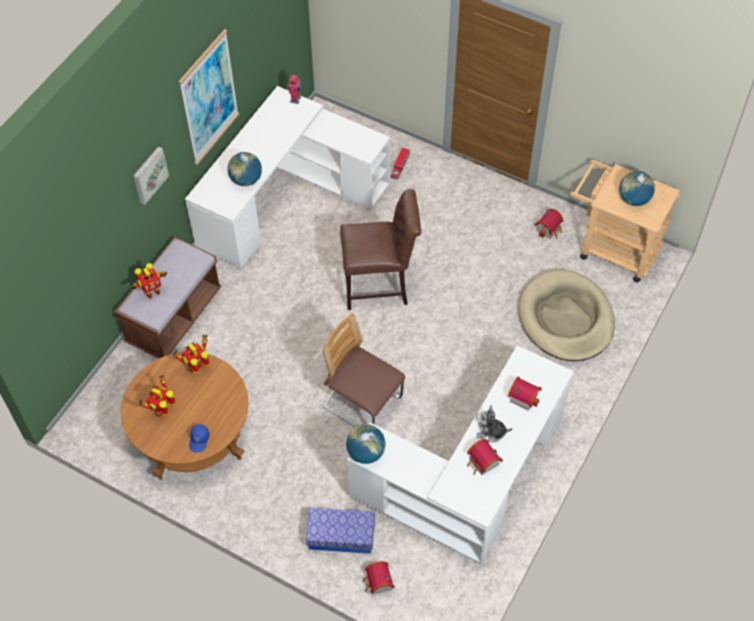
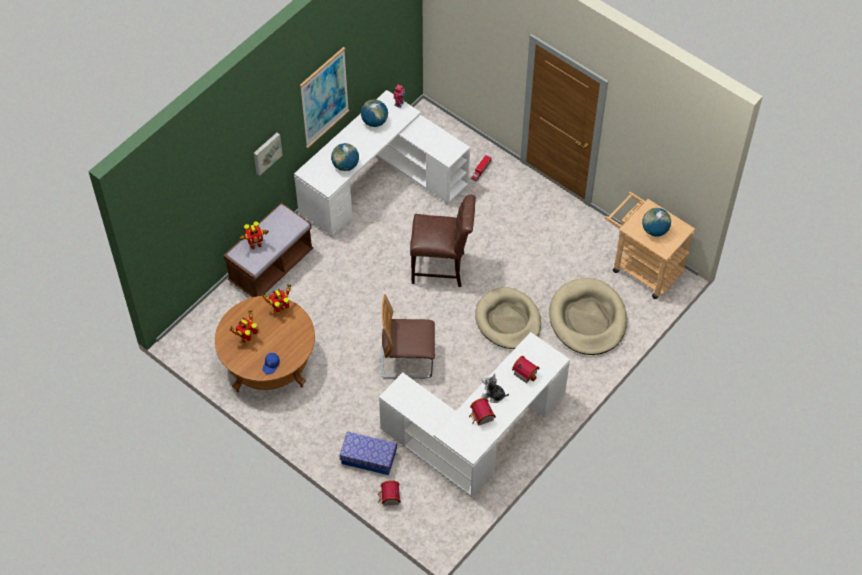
camera: 10 degrees right, 0 degrees up
(362, 403) = (407, 359): chair -> chair turned 45 degrees counterclockwise
(366, 453) = (394, 394): globe -> globe (374, 122)
(472, 335) = (508, 320): none -> beige dog bed
(549, 229) = (593, 243): toy house -> none

